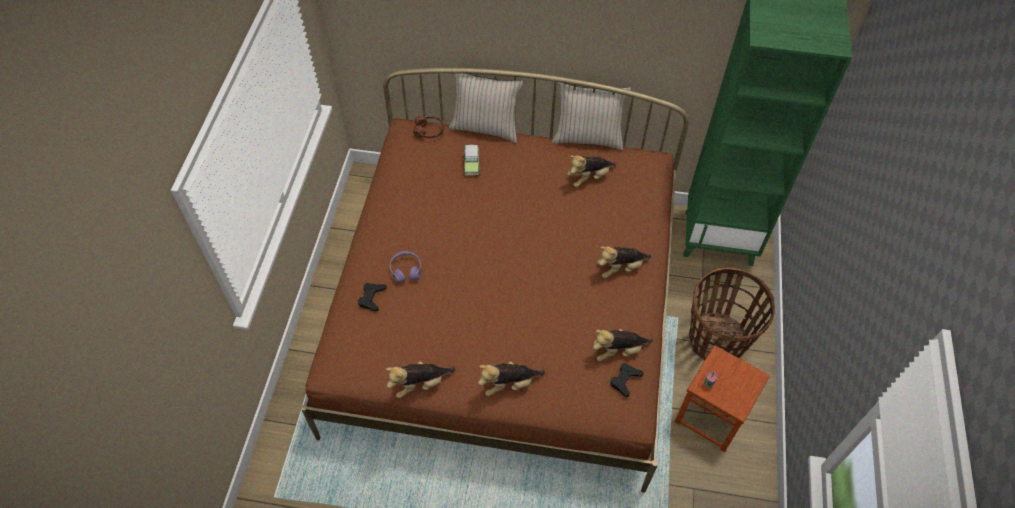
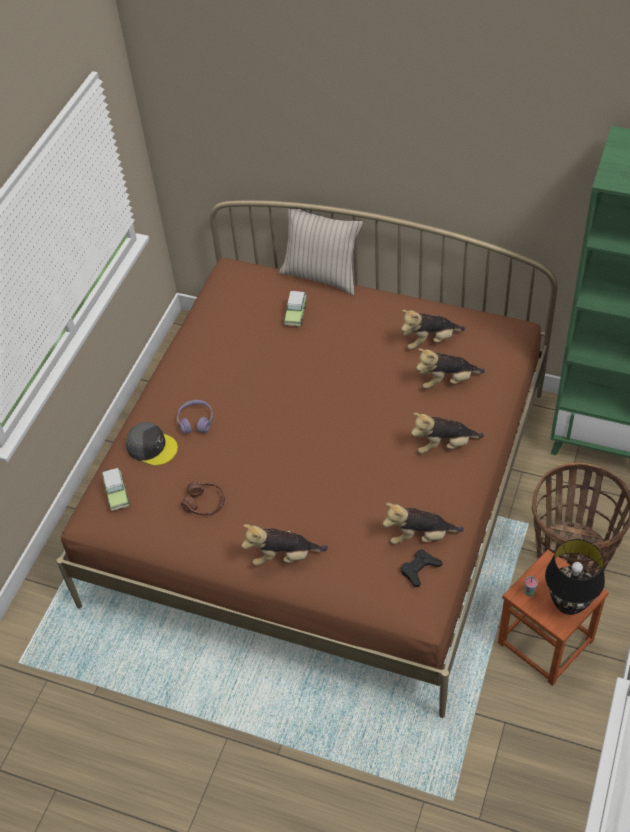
camera: 15 degrees right, 5 degrees down
(350, 344) = (117, 494): none -> toy car
(372, 298) = (151, 447): black game controller -> grey cap
(420, 384) = (184, 545): plush toy -> plush toy (447, 381)
(429, 131) = (256, 274): brown headphones -> brown headphones (205, 503)
(587, 138) = (439, 297): beige pillow -> none
(740, 390) = (568, 604): none -> black table lamp

